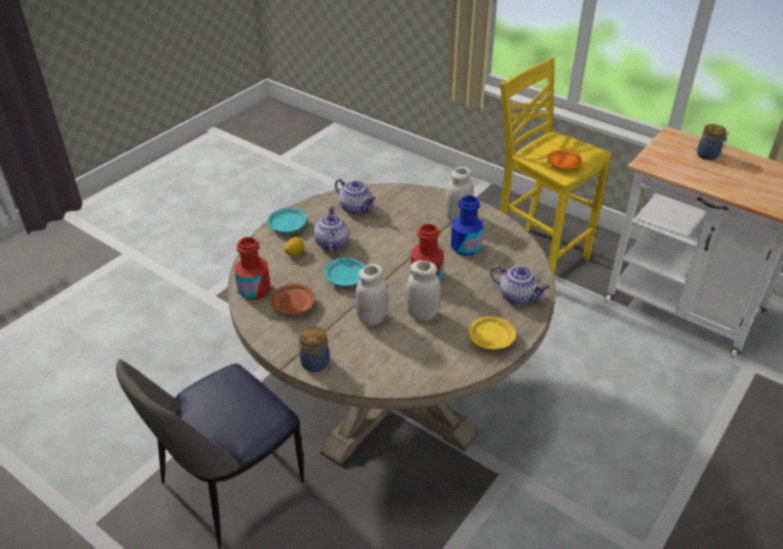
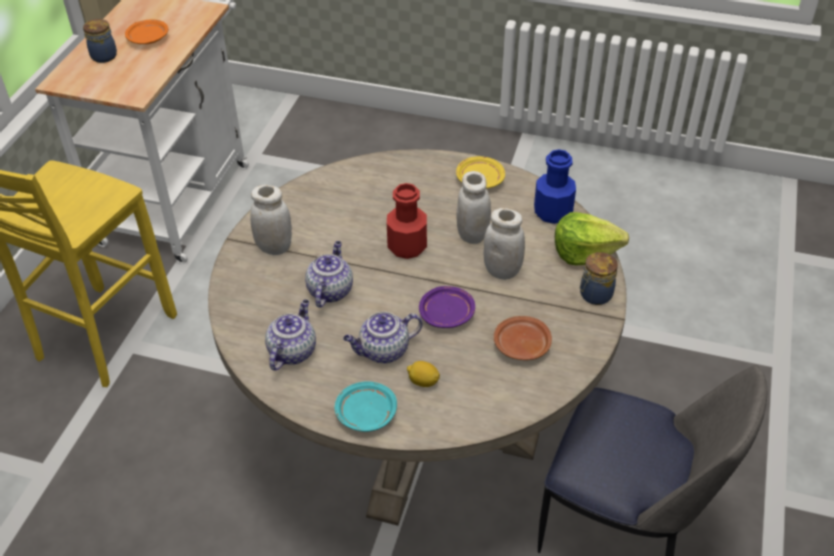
camera: 110 degrees left, 5 degrees up
(254, 290) = (517, 394): red bottle -> none
(346, 278) = (447, 314): turquoise plate -> purple plate
(365, 374) = (584, 252): none -> lettuce
(465, 247) = (335, 227): blue bottle -> blue bottle (552, 212)
(518, 296) = (404, 173): teapot -> teapot (330, 290)
(563, 165) = (91, 196): orange plate -> orange plate (148, 38)

